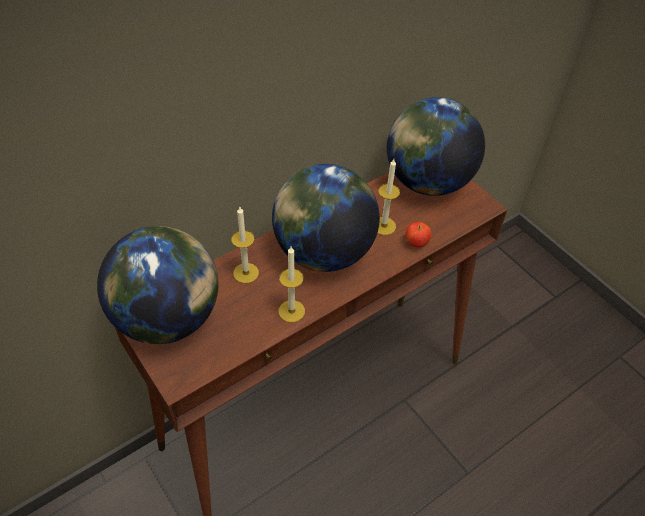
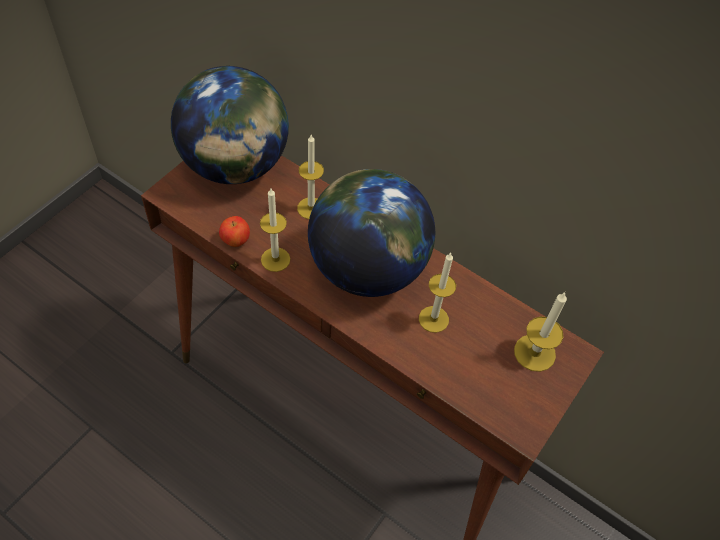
camera: 70 degrees right, 5 degrees up
(416, 243) = (421, 359): apple -> apple (235, 240)
(427, 181) = (534, 352): globe -> candle

